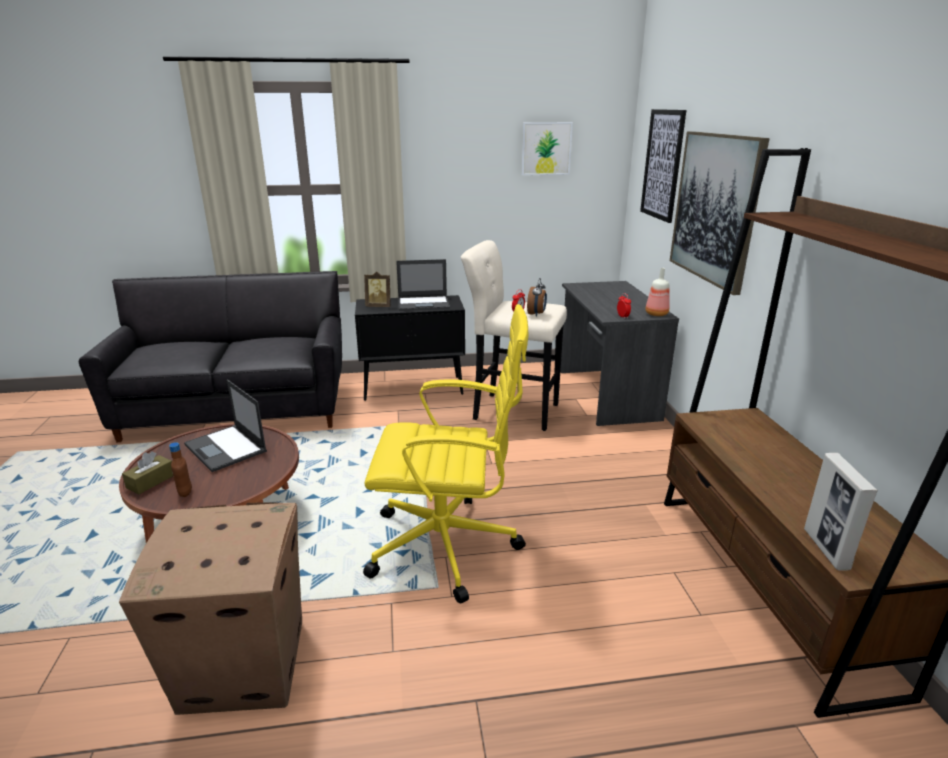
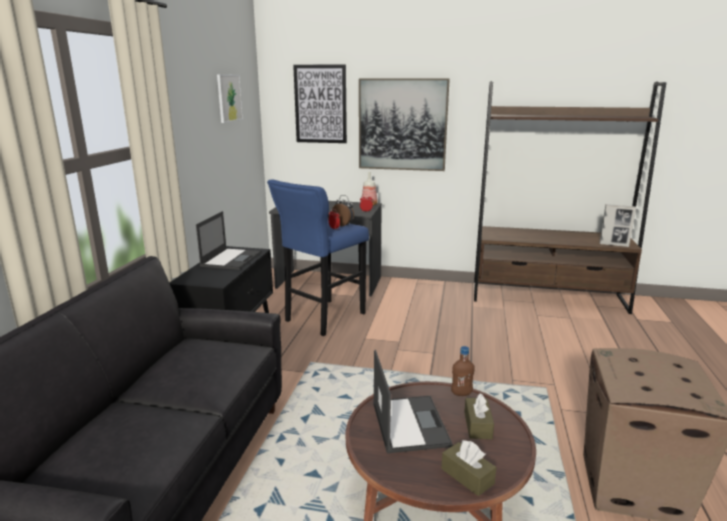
camera: 70 degrees left, 5 degrees down
(185, 492) = (493, 451): brown bottle -> brown bottle (461, 393)
(225, 482) = (478, 425): none -> brown tissue box
(226, 448) = (409, 423): laptop -> laptop turned 75 degrees counterclockwise
(379, 306) = (211, 276): picture frame -> none
(448, 546) = (500, 377): yellow office chair -> none
(511, 411) = (322, 318): beige stool -> blue stool

